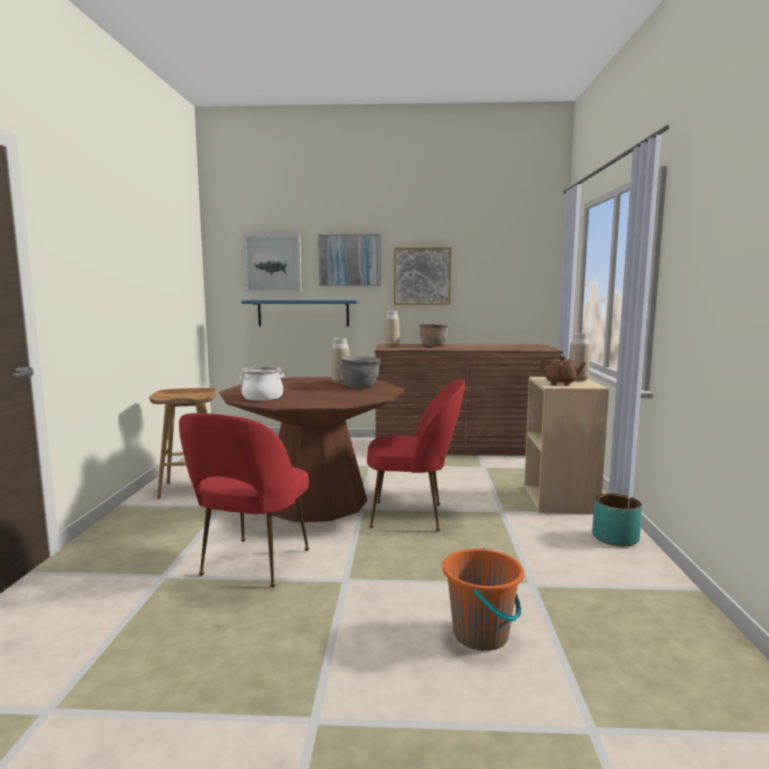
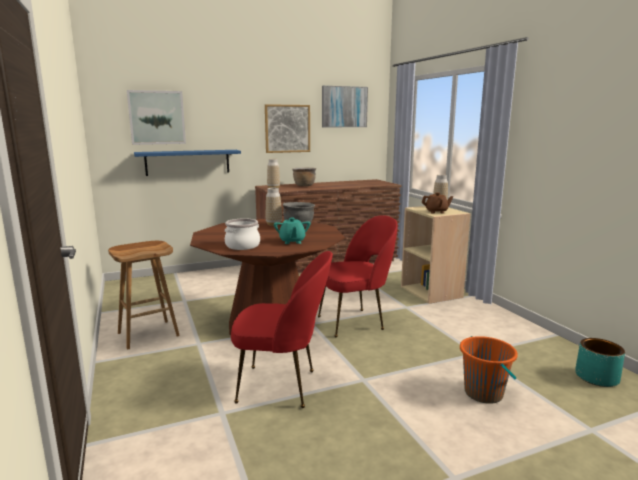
camera: 25 degrees left, 5 degrees up
(251, 566) = (284, 387): red chair -> red chair turned 75 degrees counterclockwise
(321, 398) = (292, 241): none -> turquoise teapot
(350, 260) = (227, 115): picture -> picture (344, 107)
(615, 538) = (487, 312): turquoise planter -> turquoise planter (597, 377)

